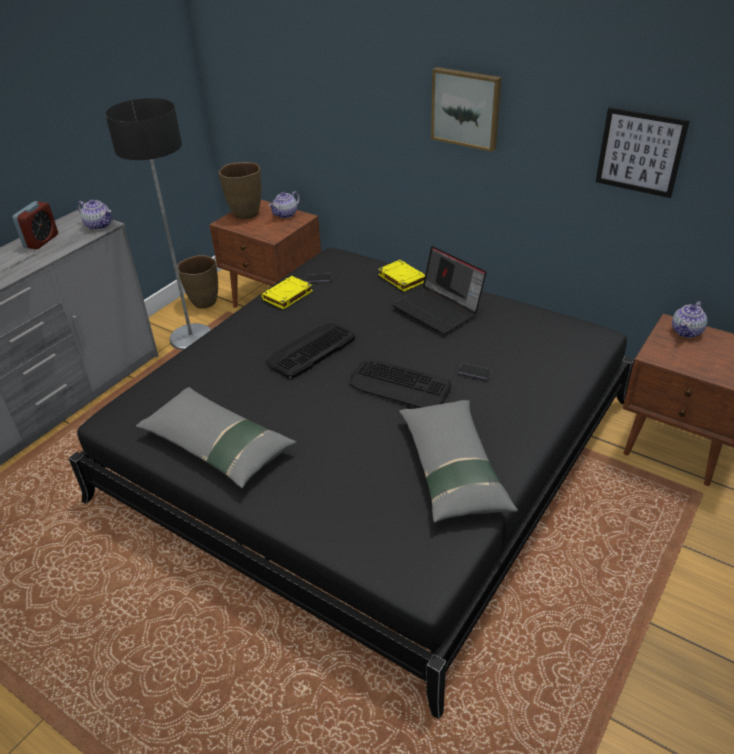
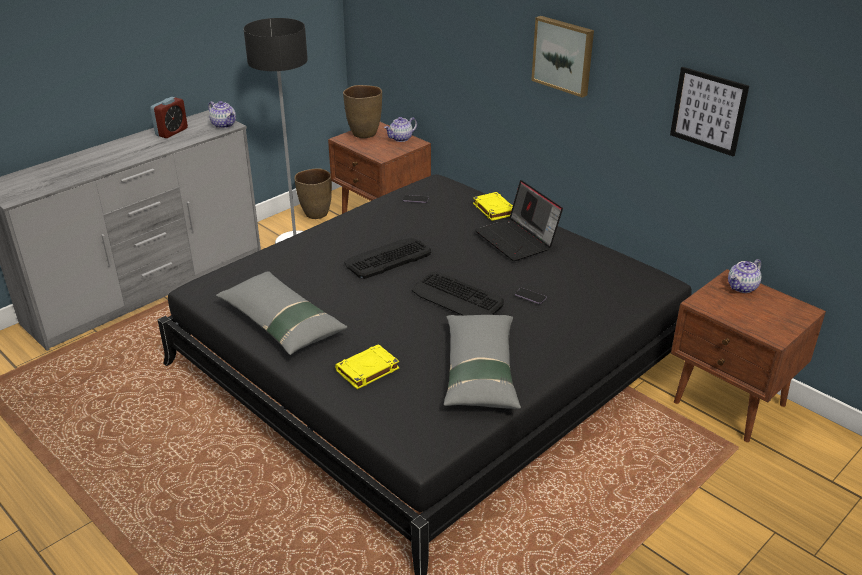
camera: 10 degrees right, 5 degrees down
(287, 296) = (382, 210): yellow book -> yellow book (367, 370)

